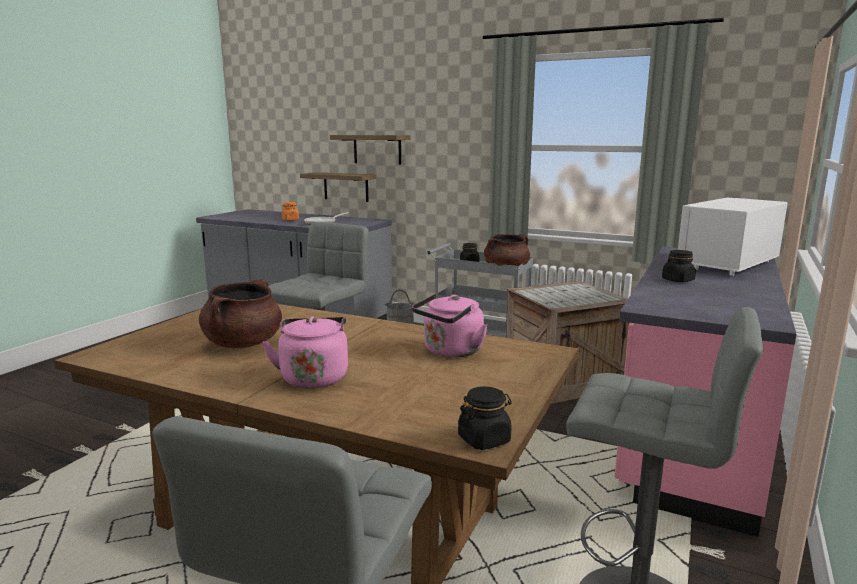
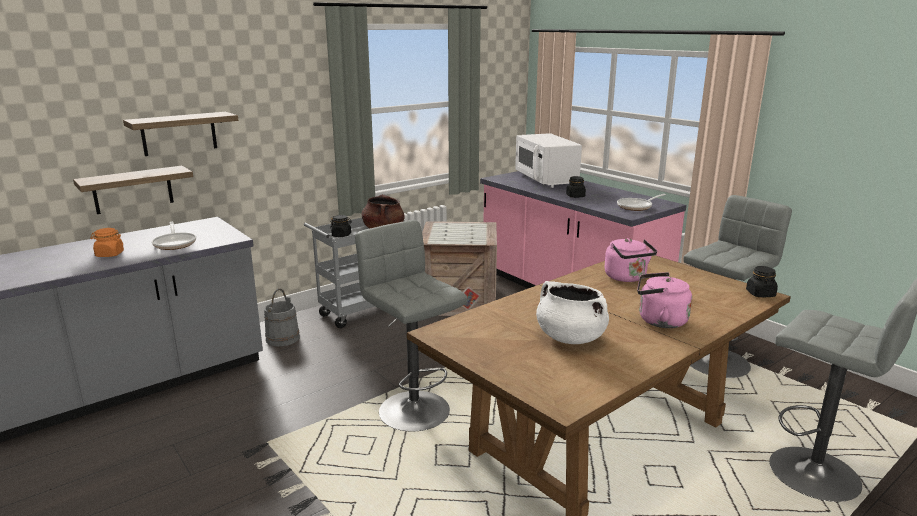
camera: 65 degrees left, 5 degrees up
(243, 343) = (570, 337): brown cooking pot -> white cooking pot
(699, 308) = (636, 206): none -> frying pan

